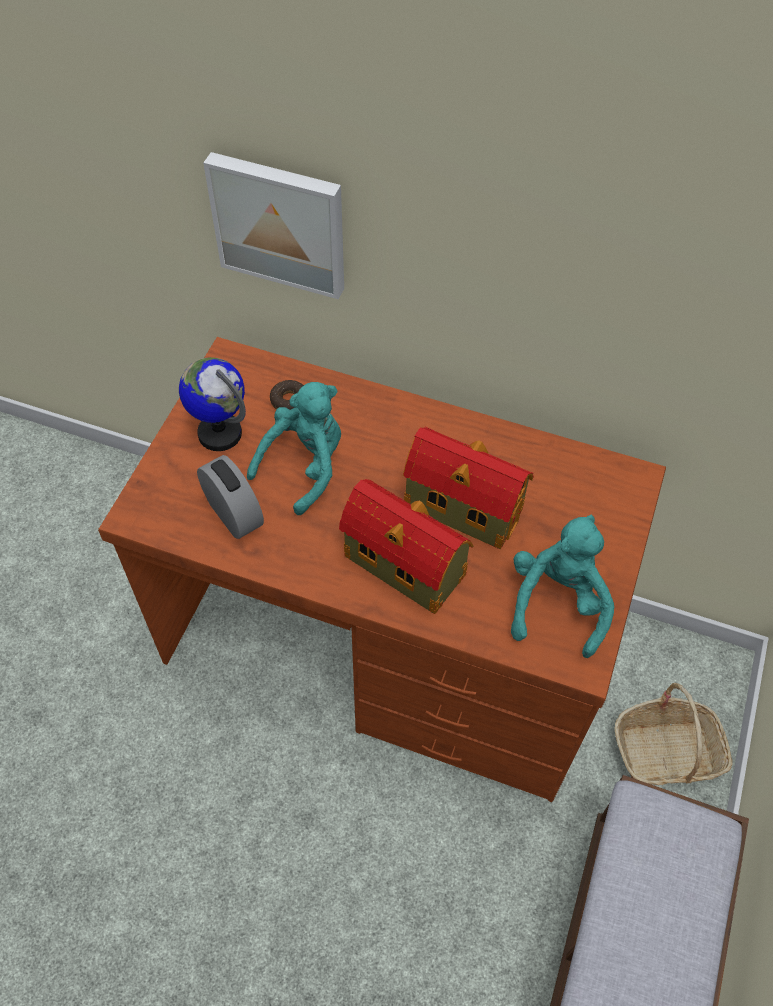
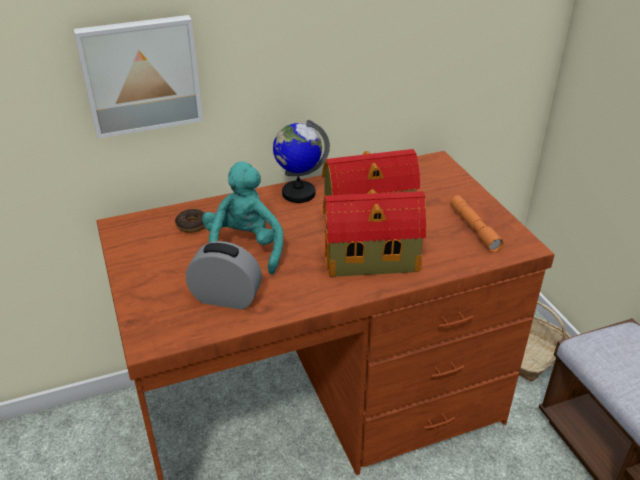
camera: 40 degrees left, 20 degrees down
(220, 433) = (161, 264): globe -> globe (298, 193)
(557, 602) = (474, 229): turquoise plush toy -> orange flashlight

